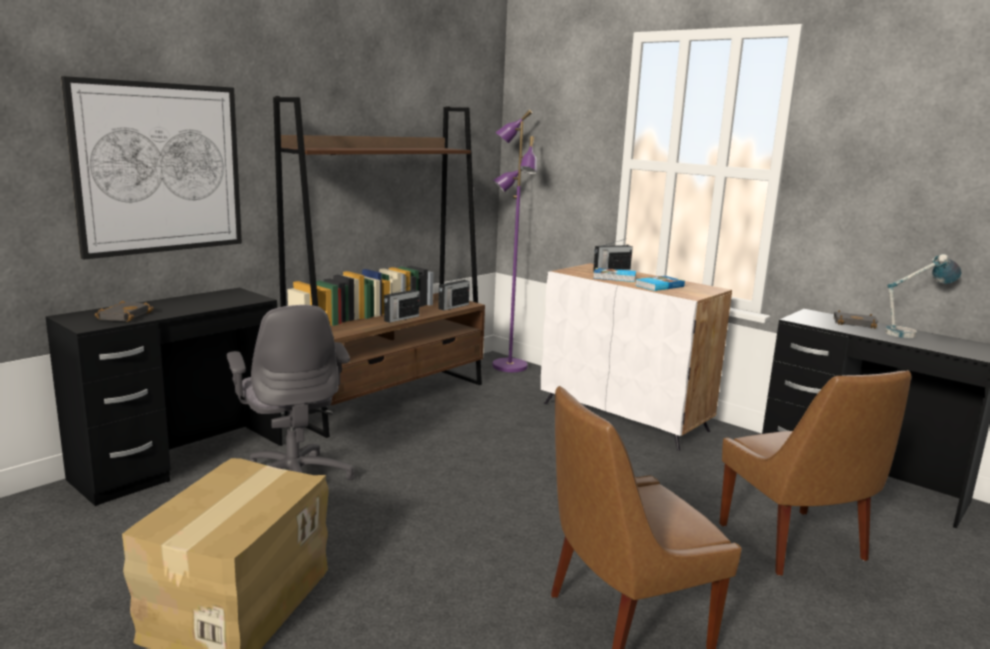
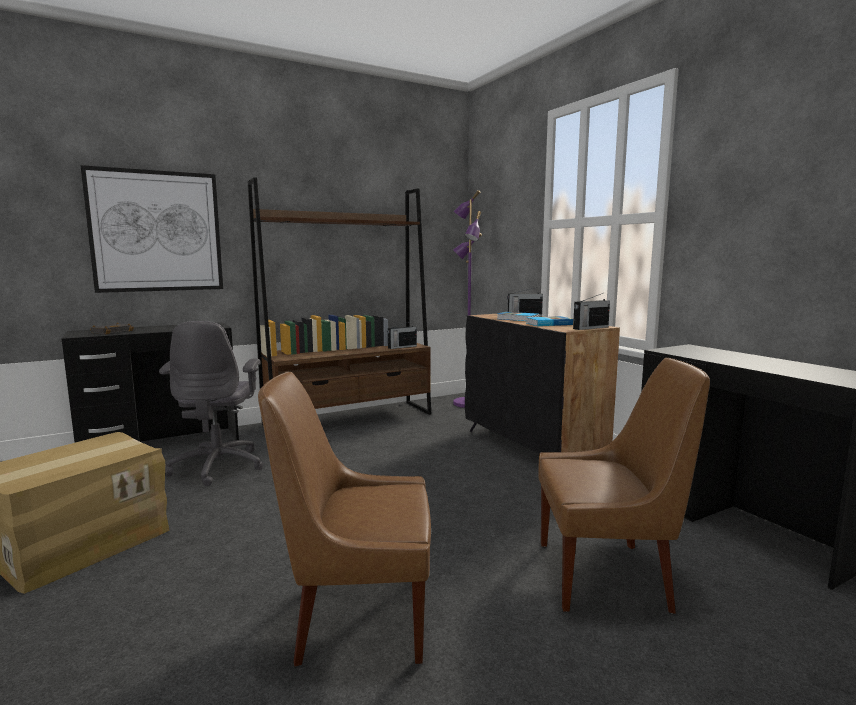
camera: 20 degrees right, 5 degrees down
(401, 318) = (348, 352): radio -> radio (590, 328)
(625, 417) = (532, 447): white cabinet -> black cabinet
(795, 545) = (607, 576): brown chair -> brown chair turned 90 degrees counterclockwise
(855, 323) = (729, 355): black book -> none
(912, 334) = (786, 364): table lamp -> none

